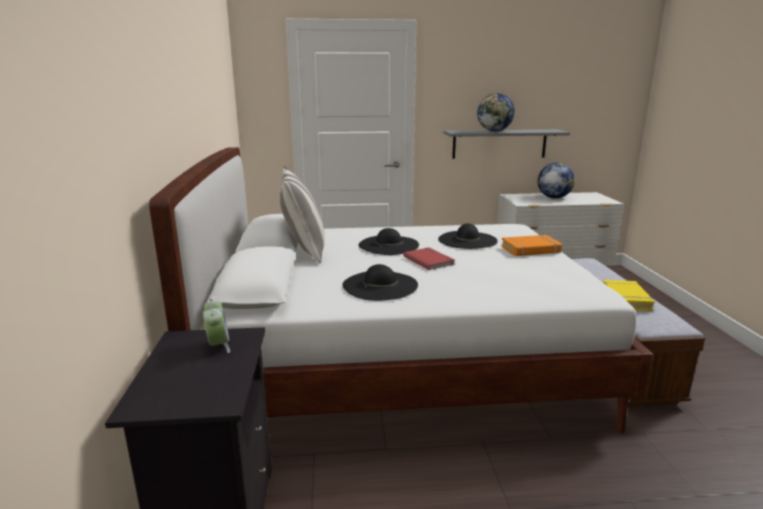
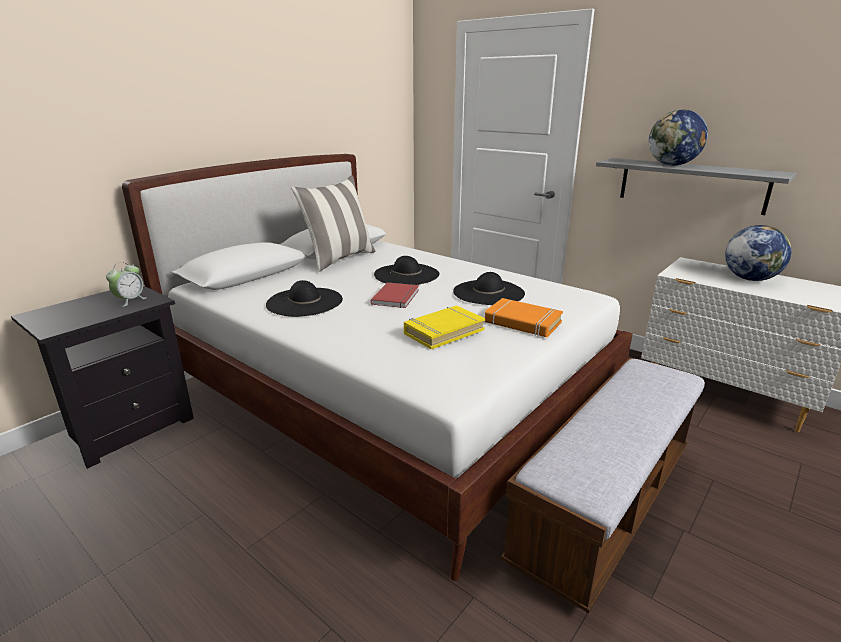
camera: 45 degrees right, 5 degrees up
(625, 299) = (600, 433): yellow book -> yellow book (443, 331)

